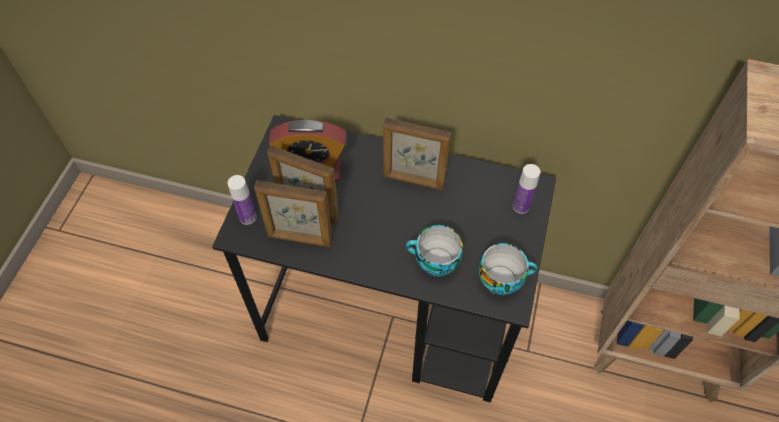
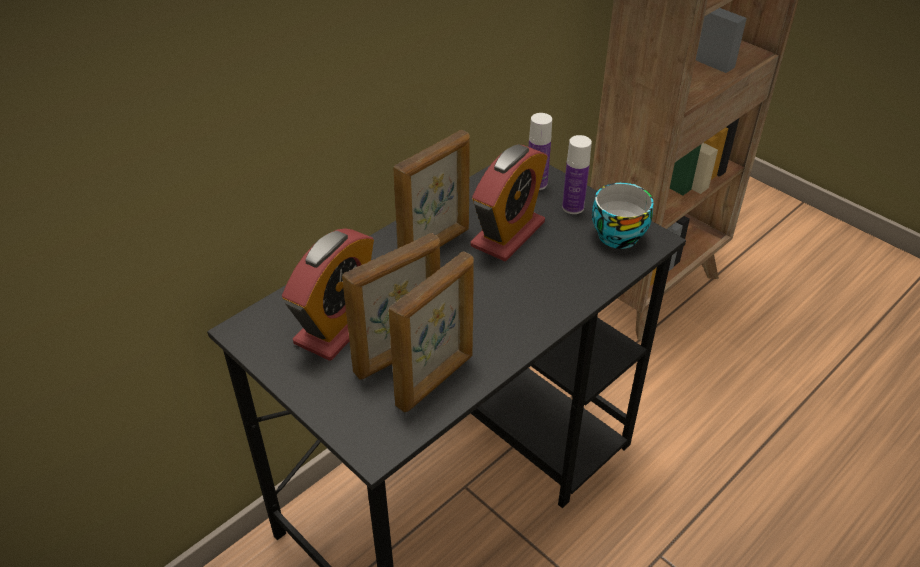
camera: 60 degrees left, 15 degrees down
(247, 217) = (356, 423): bottle -> bottle (573, 207)
(434, 263) = (561, 274): cup -> none
(453, 214) = (508, 234): none -> alarm clock

